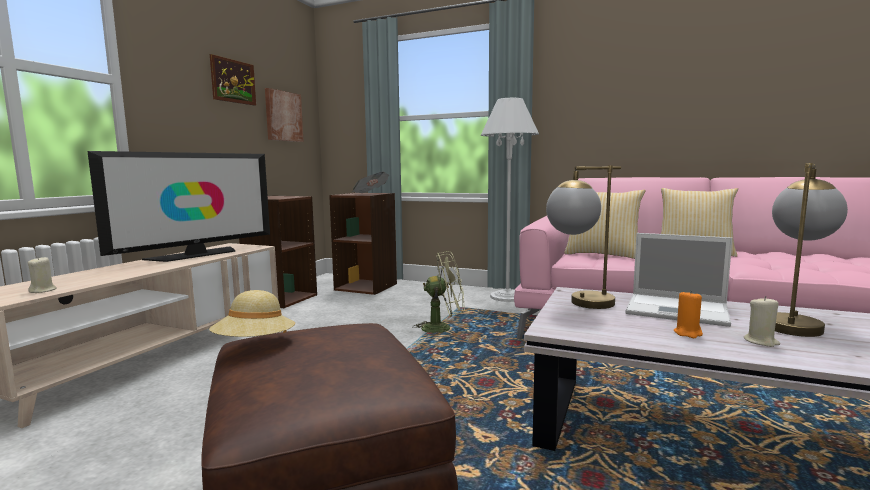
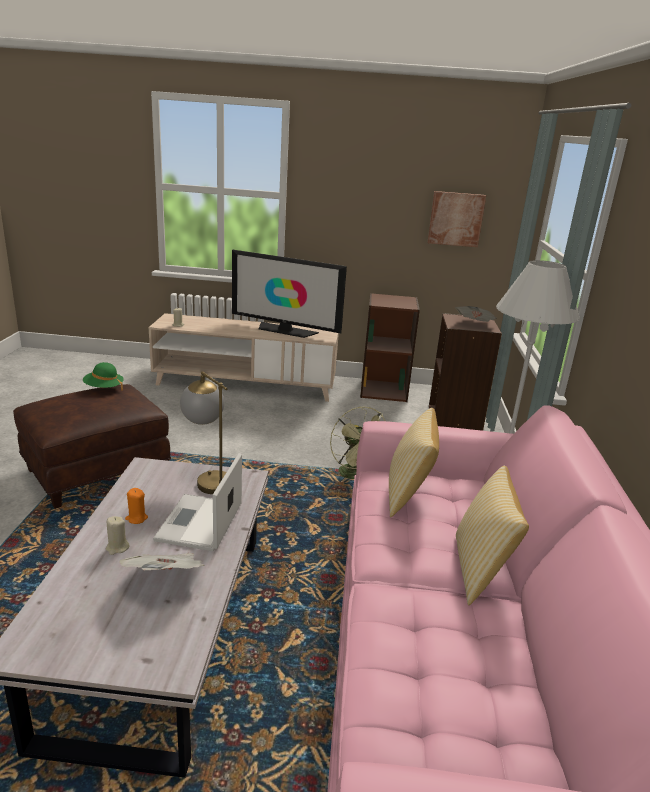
camera: 70 degrees right, 15 degrees up
(233, 81) = (393, 187): picture -> none
(255, 345) = (104, 388): beige hat -> green hat
(793, 323) = (166, 578): table lamp -> newspaper

